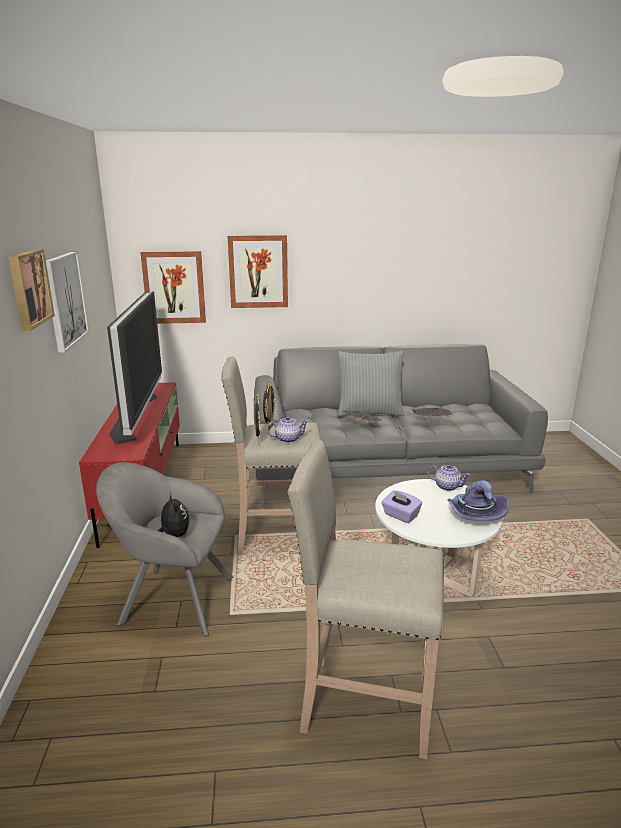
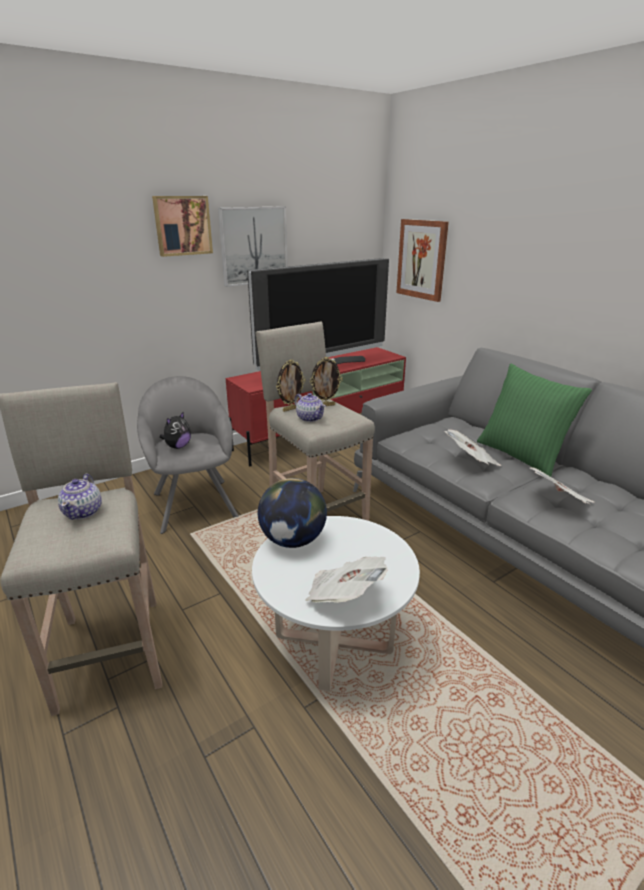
camera: 60 degrees right, 5 degrees up
(258, 271) = (496, 251): picture -> none
(369, 412) = (521, 456): grey pillow -> green pillow
(400, 516) = (293, 540): purple tissue box -> globe
(447, 486) = (397, 557): teapot -> teapot (83, 512)
(474, 514) = (344, 595): purple hat -> newspaper

